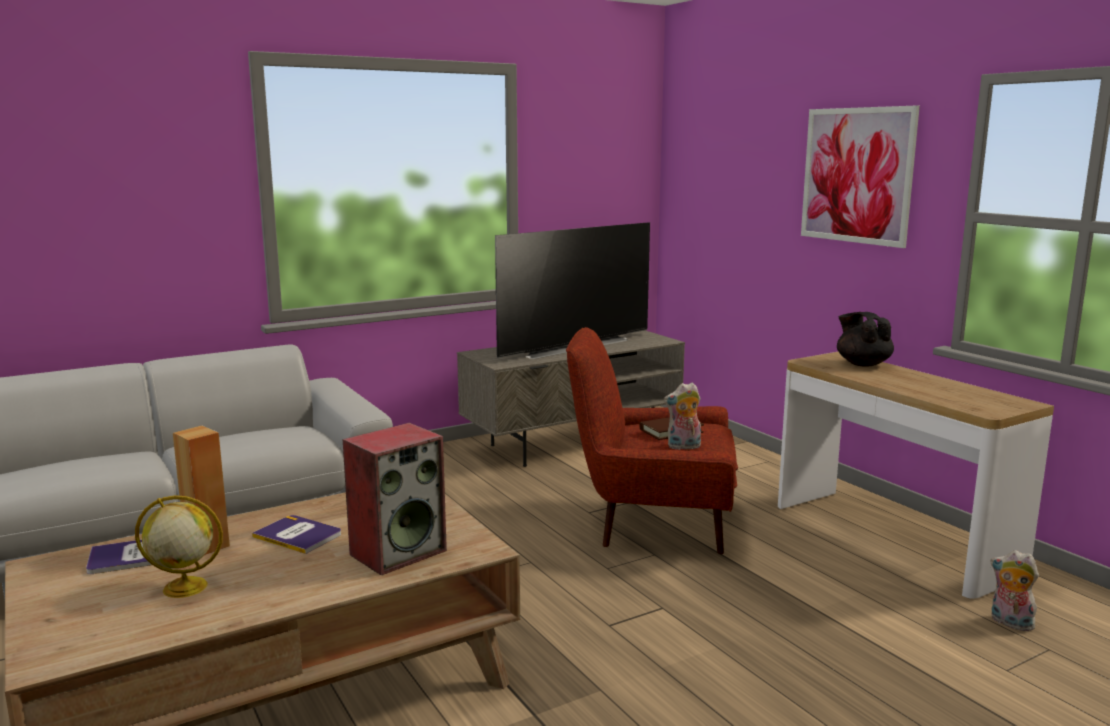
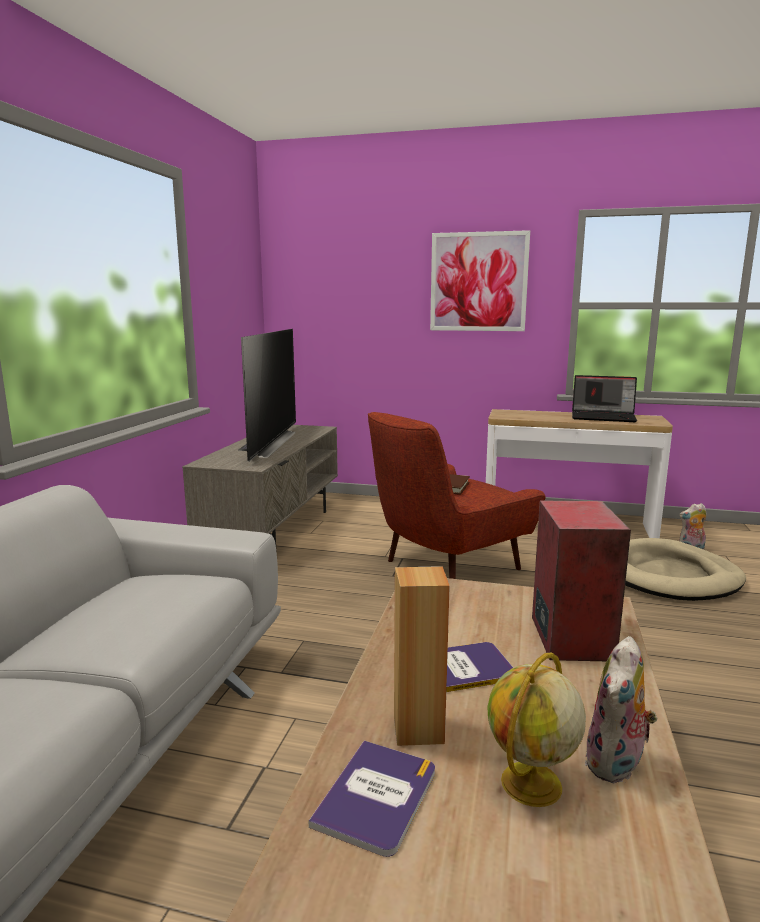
camera: 45 degrees left, 0 degrees up
(683, 447) = (484, 494): plush toy -> plush toy (616, 765)
(862, 364) = (527, 413): black teapot -> none
(887, 630) = (669, 575): none -> beige dog bed
(946, 389) = (604, 417): none -> laptop

